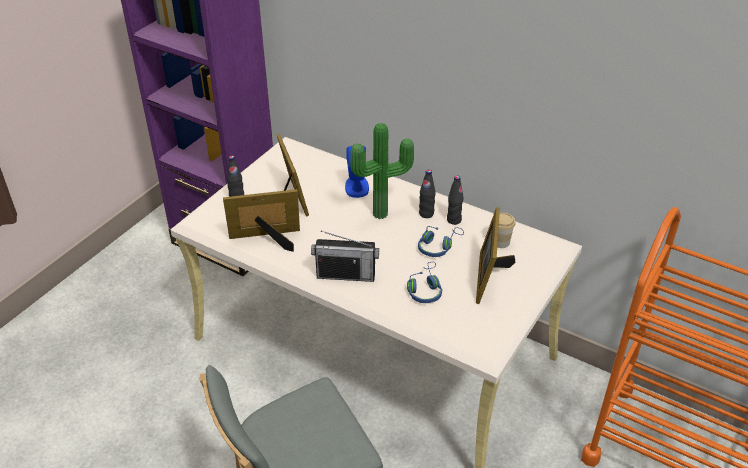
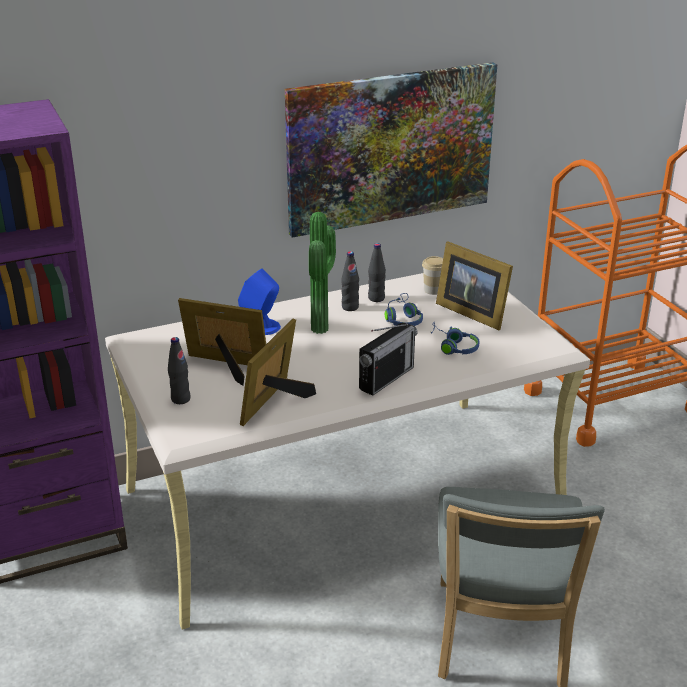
camera: 55 degrees left, 10 degrees down
(515, 104) = (390, 148): none -> picture

